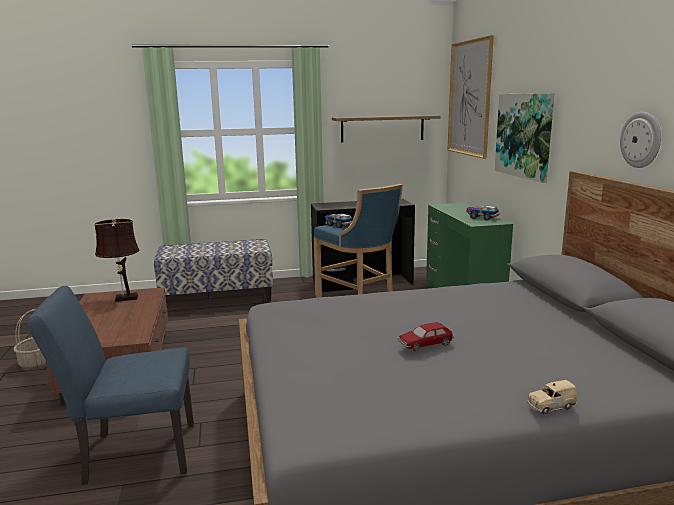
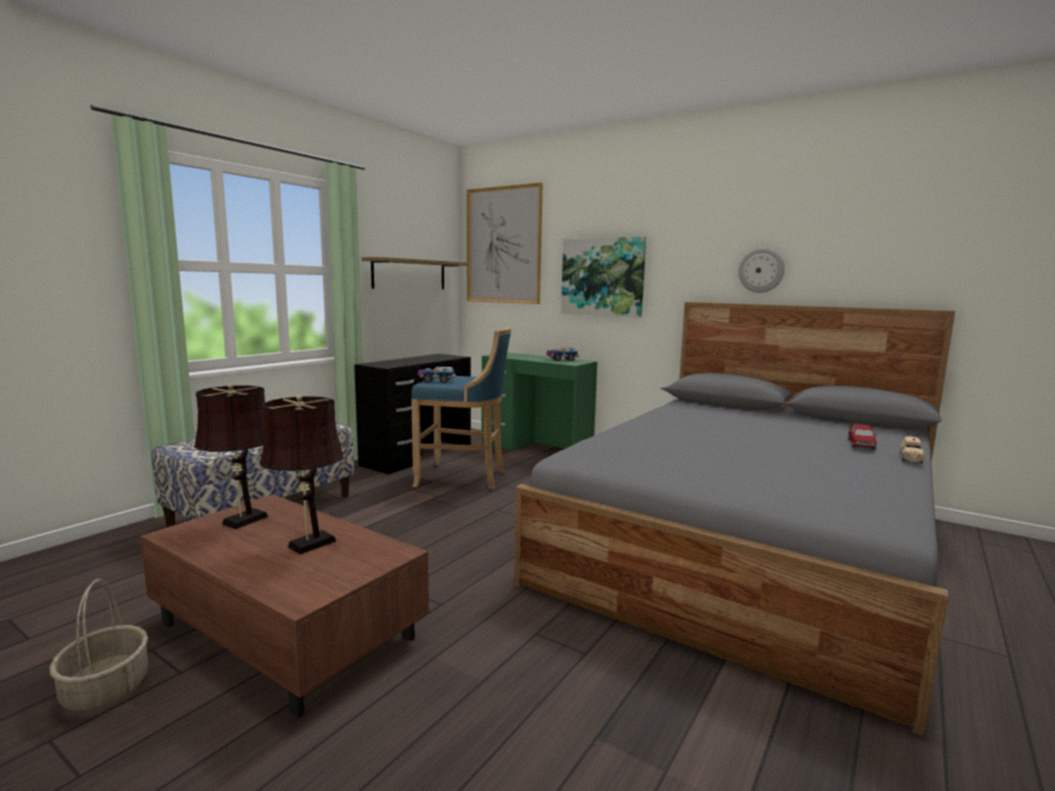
camera: 45 degrees left, 5 degrees down
(117, 320) = (308, 545): none -> brown table lamp
(131, 453) = (533, 704): blue chair -> none
(425, 344) = (763, 447): toy car -> toy car (861, 444)

